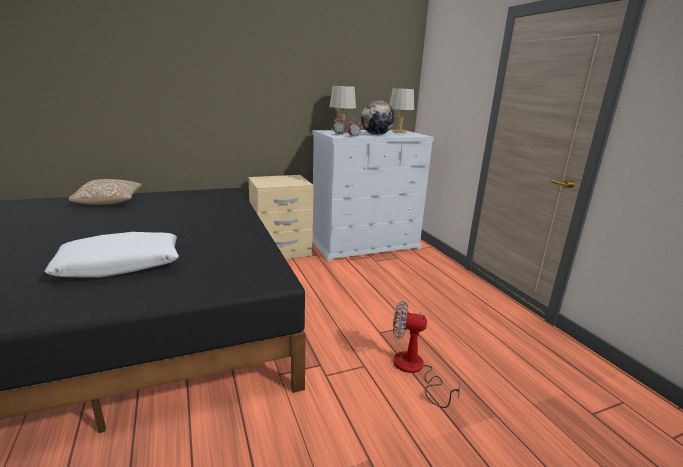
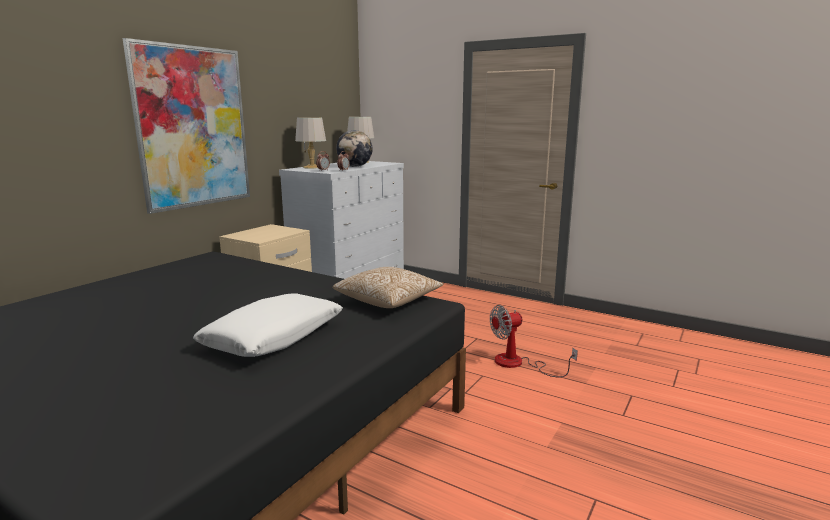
camera: 35 degrees left, 5 degrees down
(109, 202) = (81, 298): pillow -> pillow (388, 301)
(234, 88) = (193, 127): none -> picture

